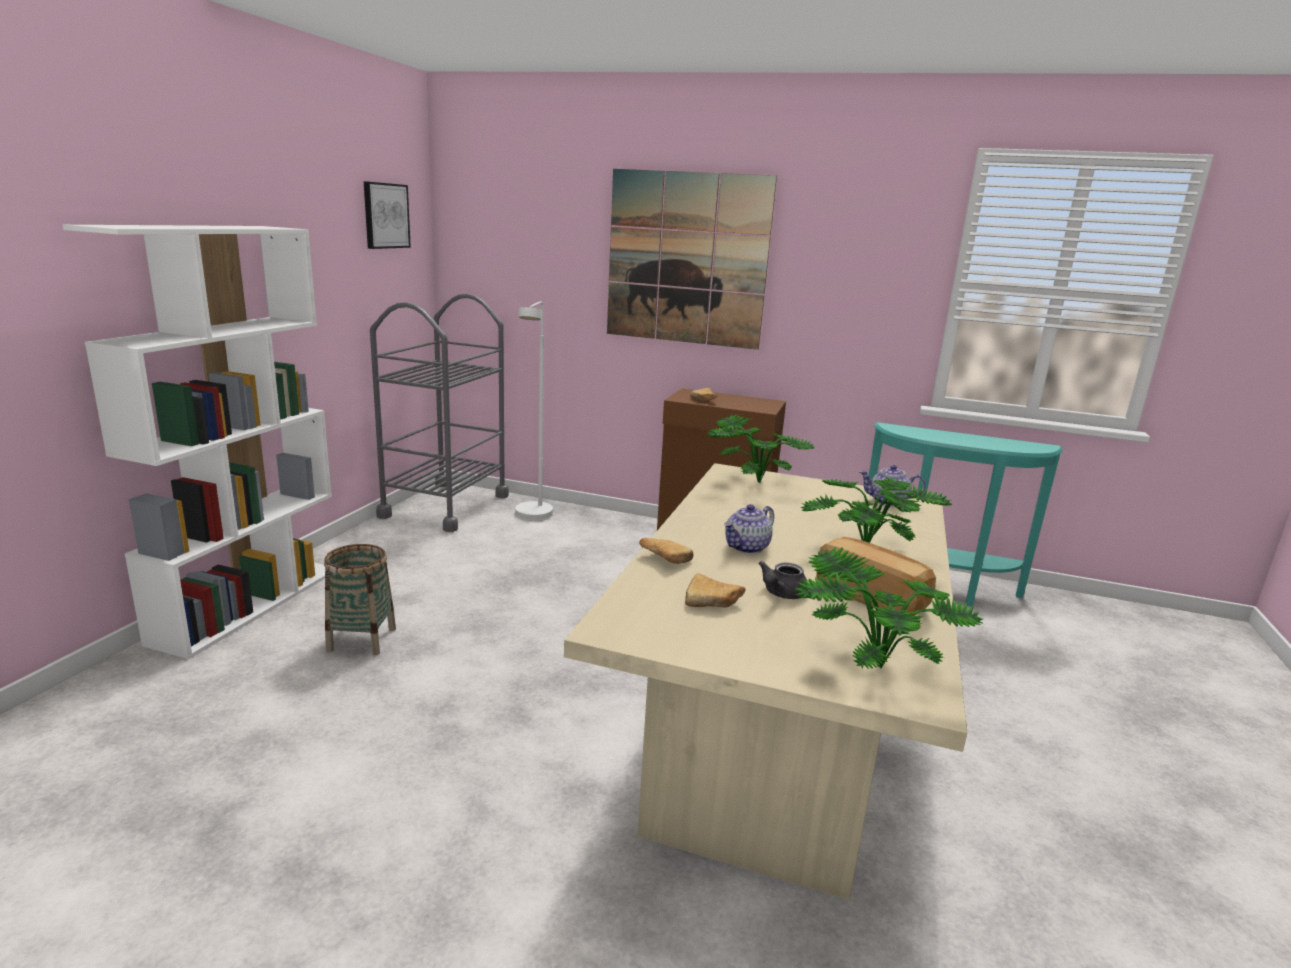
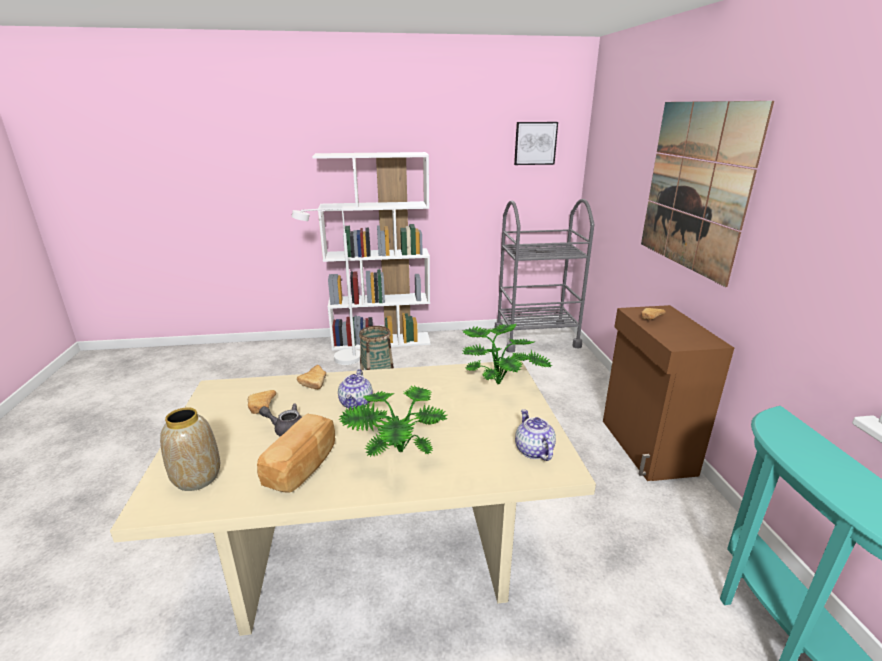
camera: 65 degrees right, 5 degrees up
(533, 518) = (564, 366): white floor lamp -> white floor lamp (340, 360)
(747, 547) = (356, 403): teapot -> teapot turned 105 degrees counterclockwise
(870, 662) = (197, 478): potted plant -> vase

